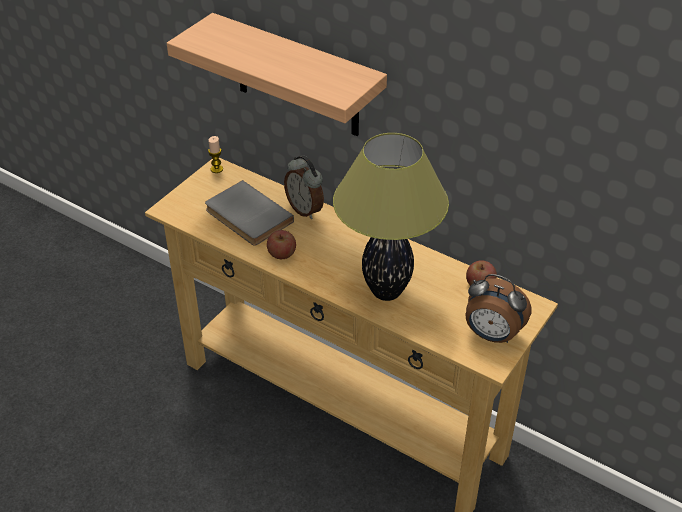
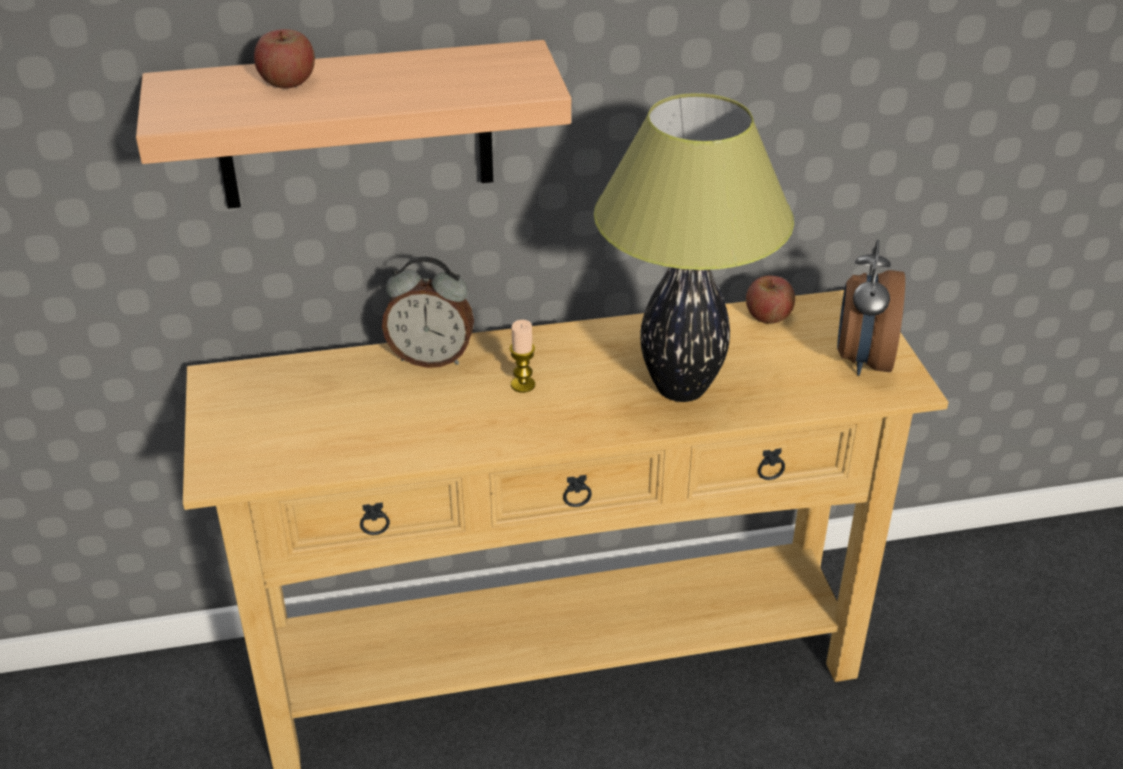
camera: 45 degrees left, 5 degrees down
(216, 169) = (218, 381): candle -> candle (523, 385)
(246, 217) = (361, 414): grey book -> none
(282, 254) = (483, 428): apple -> apple (287, 82)
(491, 335) = (862, 360): alarm clock -> alarm clock turned 120 degrees clockwise

